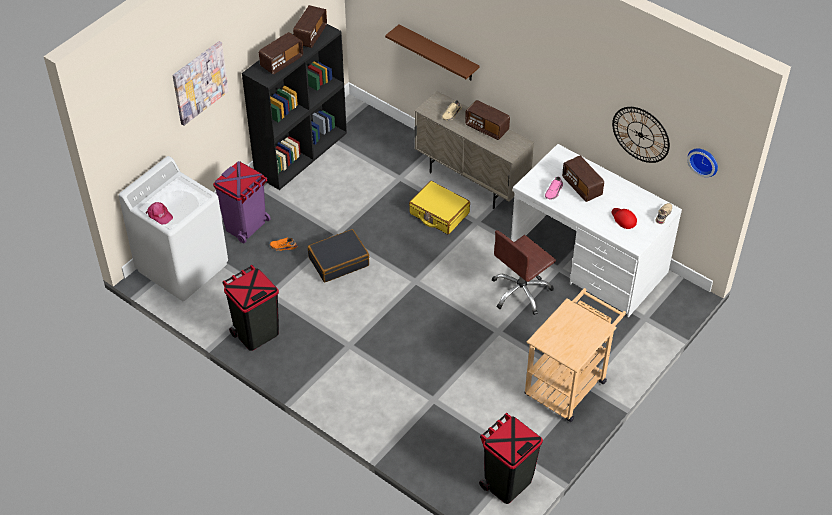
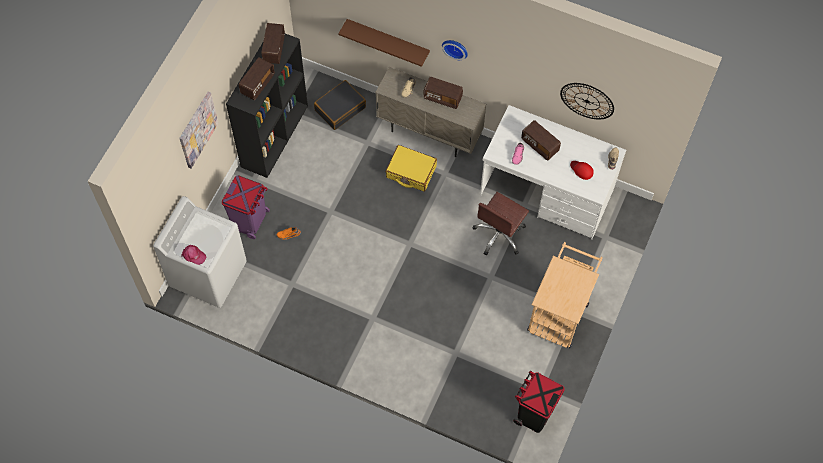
camera: 15 degrees left, 15 degrees up
(256, 333) = (292, 324): black trash can -> none
(338, 261) = (340, 238): black suitcase -> black suitcase (340, 108)
(704, 161) = (646, 119): wall clock -> wall clock (455, 48)

